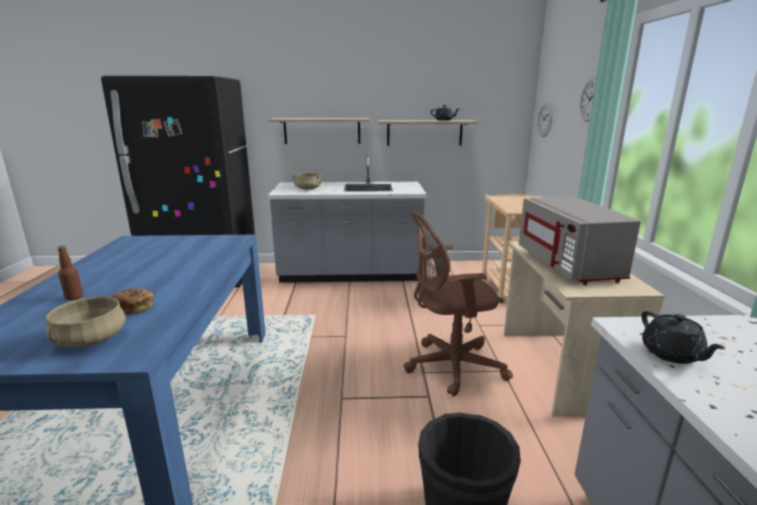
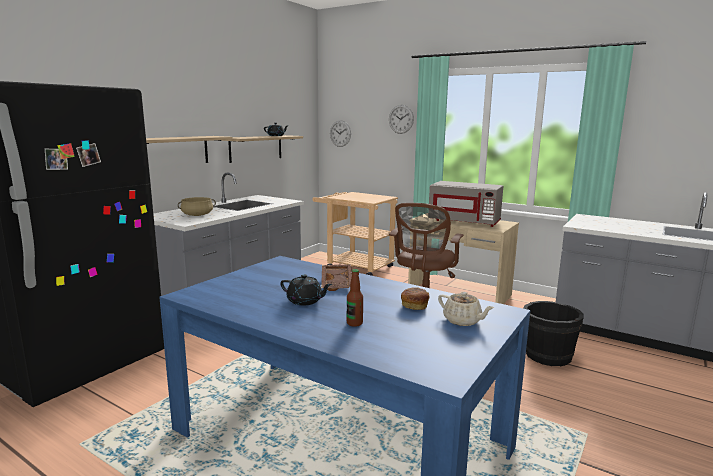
camera: 55 degrees left, 5 degrees down
(90, 339) = (463, 321): beige cooking pot -> beige teapot
(188, 267) = (338, 283): none -> brown tray
(672, 354) = (603, 227): black teapot -> black teapot (305, 301)

